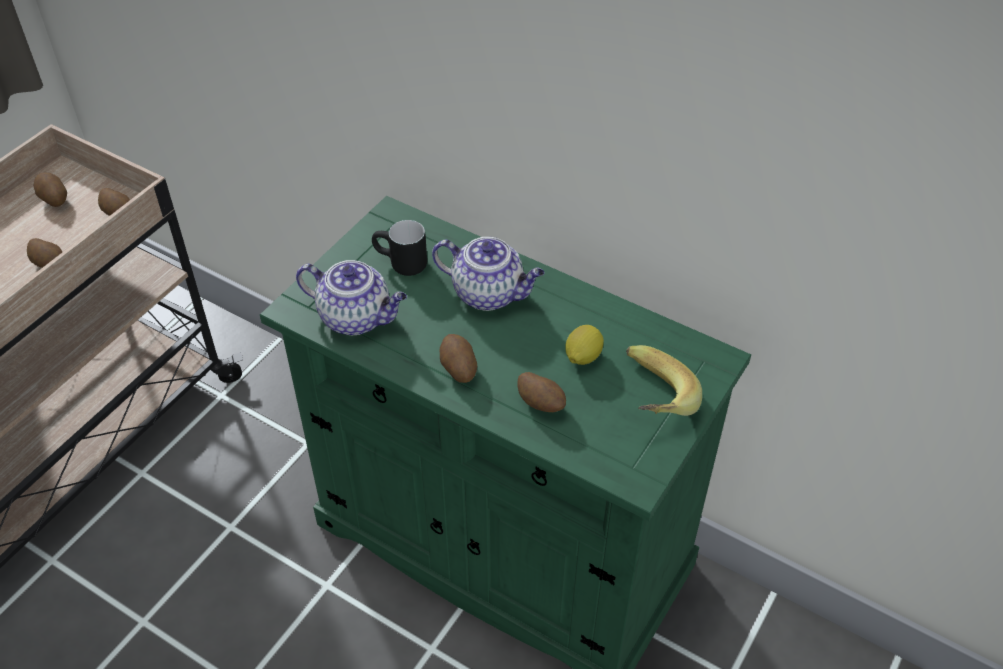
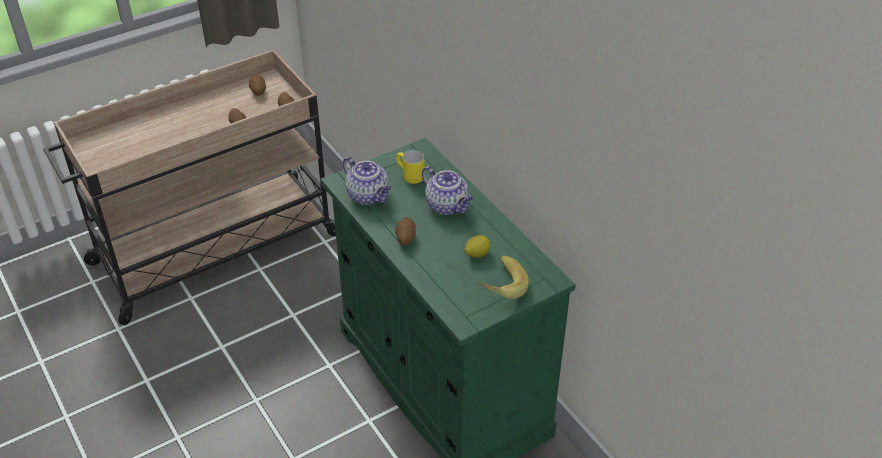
camera: 25 degrees right, 5 degrees down
(400, 265) = (409, 176): black mug -> yellow mug
(541, 404) = (438, 270): potato -> none

